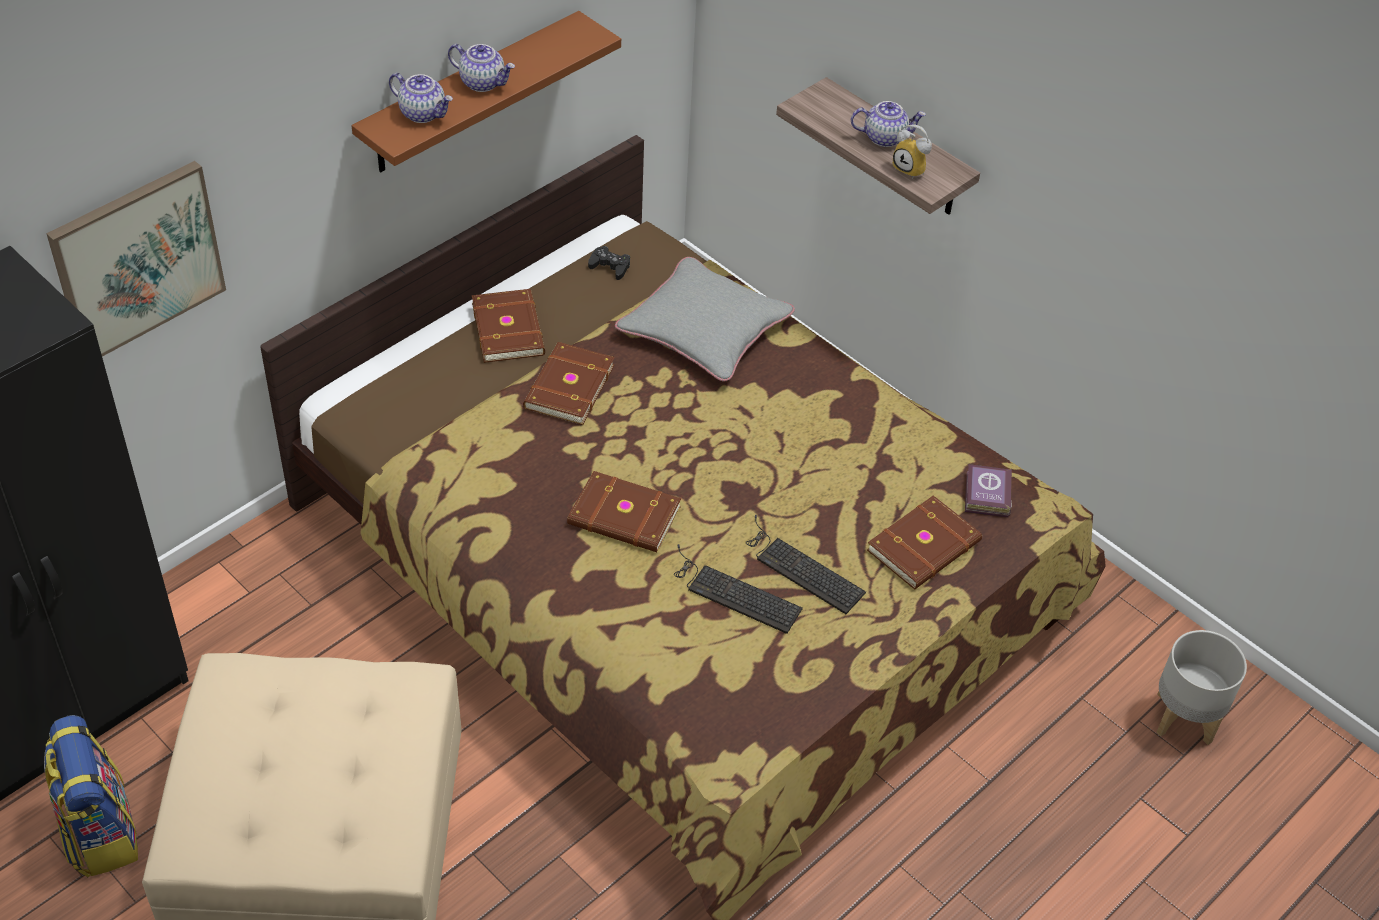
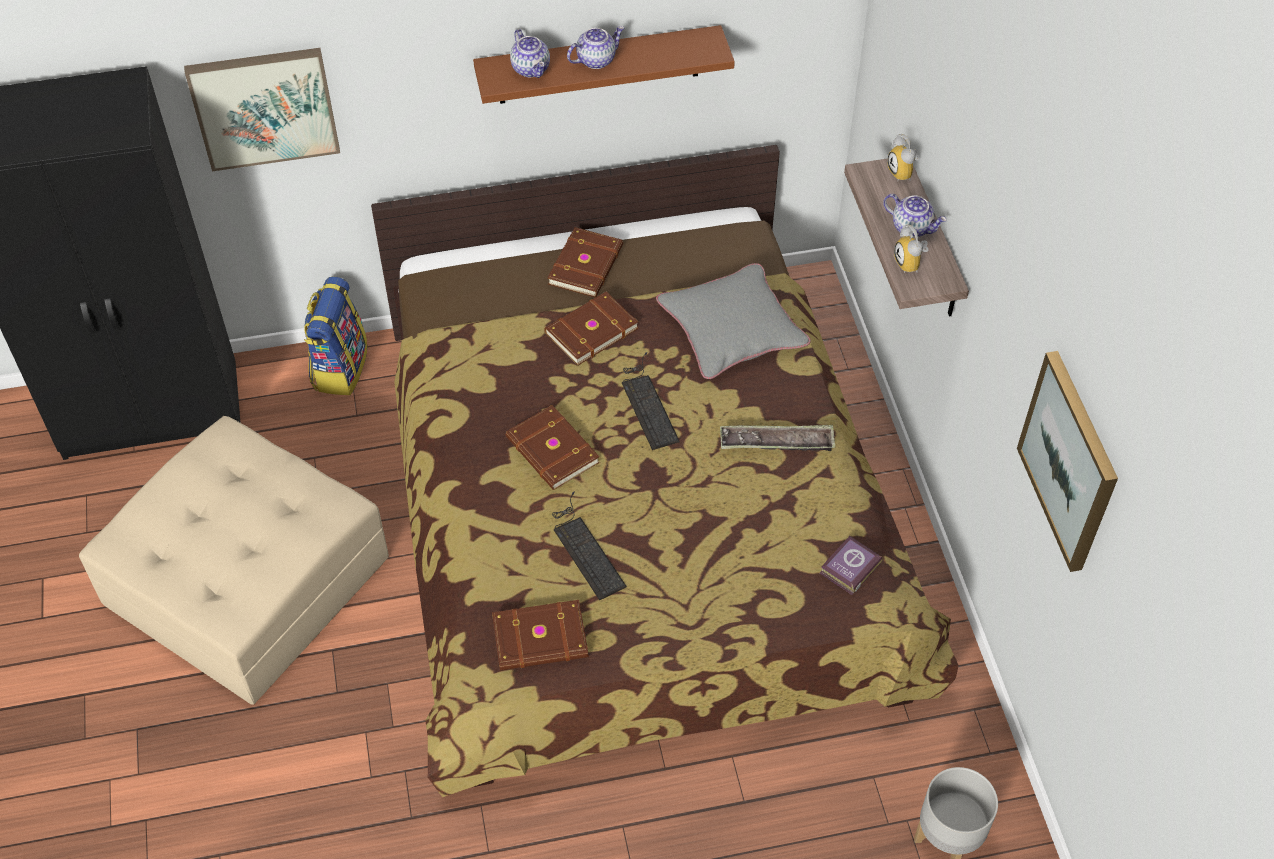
camera: 35 degrees right, 5 degrees up
(99, 832) = (116, 508): backpack -> backpack (339, 367)
(483, 82) = (596, 60): teapot -> teapot turned 90 degrees counterclockwise
(610, 266) = (702, 246): black game controller -> none
(800, 567) = (651, 554): keyboard -> keyboard (647, 403)
(831, 413) = (777, 442): none -> tray
(836, 93) = (904, 173): none -> alarm clock
(925, 547) = (763, 586): brown book -> brown book (541, 640)
(1214, 268) = (1069, 461): none -> picture

